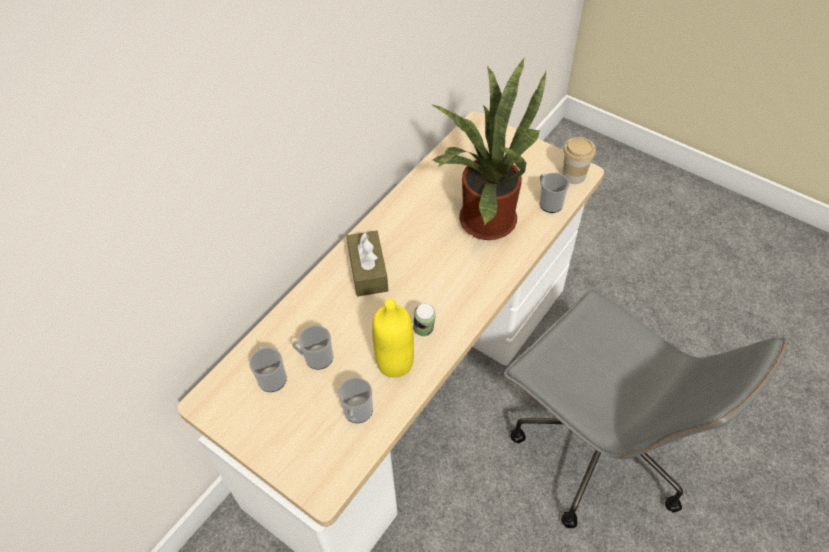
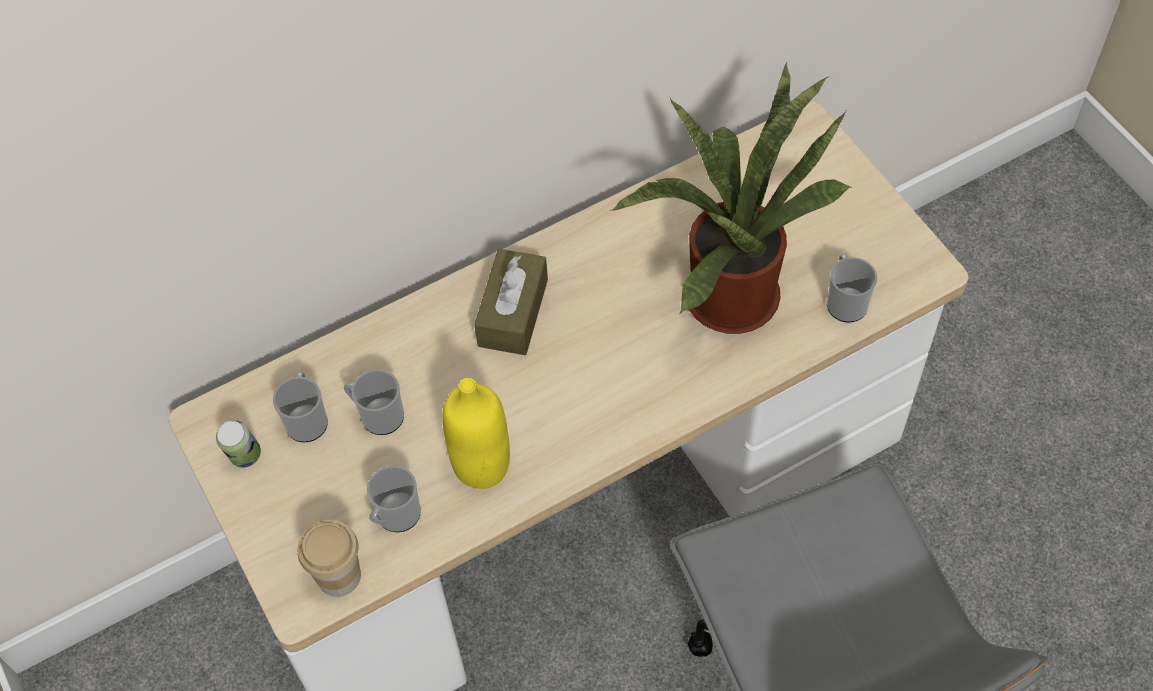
camera: 25 degrees right, 5 degrees up
(424, 330) = (546, 434): can -> can (245, 458)
(573, 175) = (912, 270): cup -> cup (339, 576)

